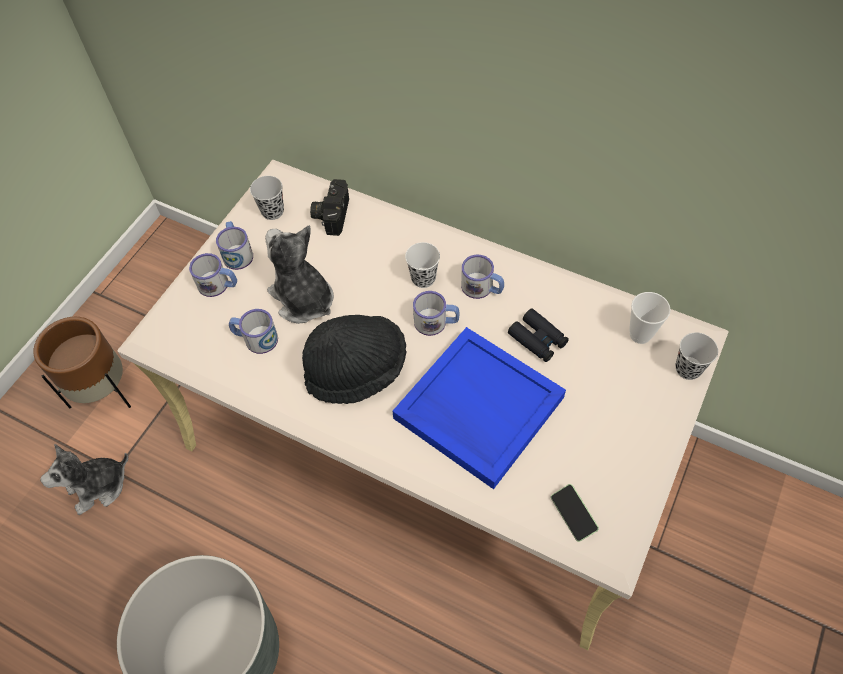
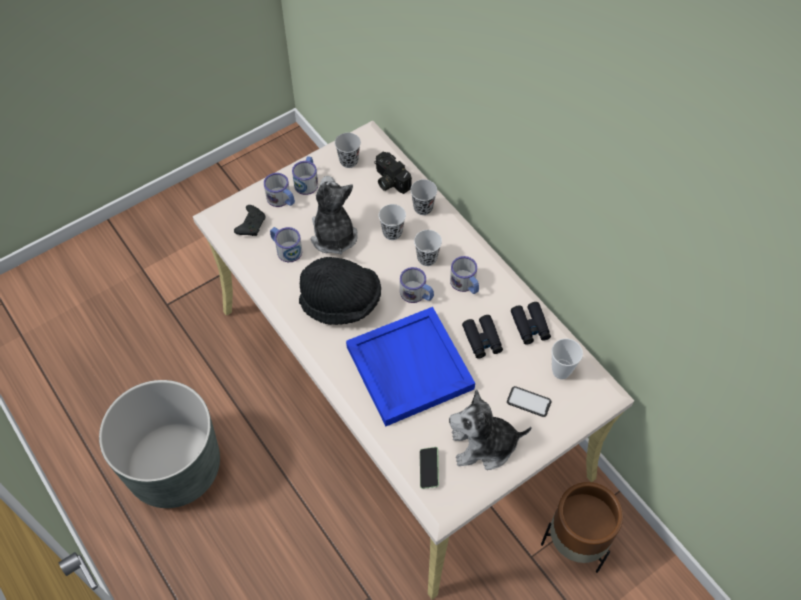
camera: 25 degrees right, 0 degrees up
(99, 487) = (150, 310): plush toy -> plush toy (484, 446)
(103, 391) = (187, 242): brown planter -> brown planter (575, 542)
(198, 328) = (251, 224): none -> black game controller
(331, 214) = (389, 181): camera -> camera turned 75 degrees counterclockwise
(368, 267) = (392, 232): none -> white cup
(578, 302) = (530, 326): none -> black binoculars
(629, 383) = (528, 402): none -> phone
(688, 369) = (580, 412): black cup -> black cup (423, 208)

